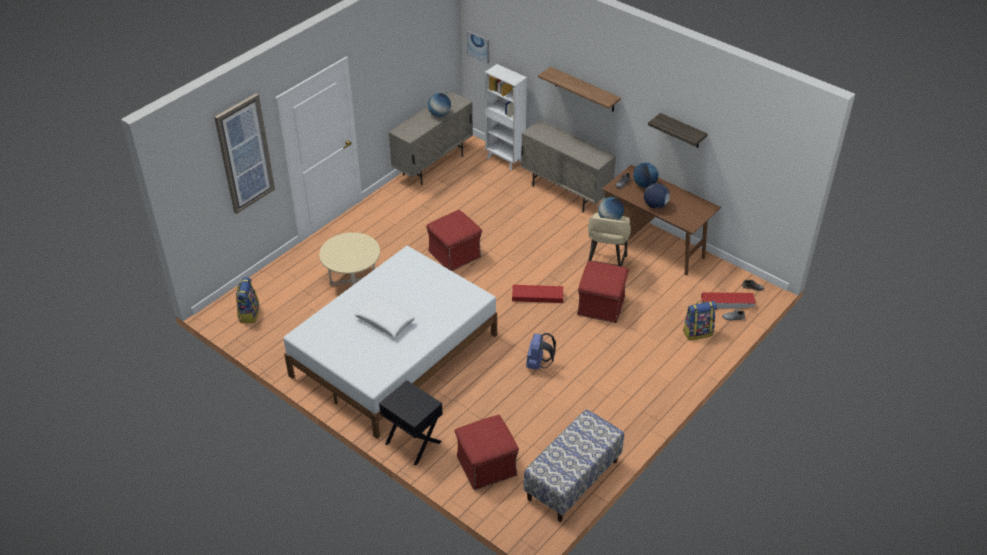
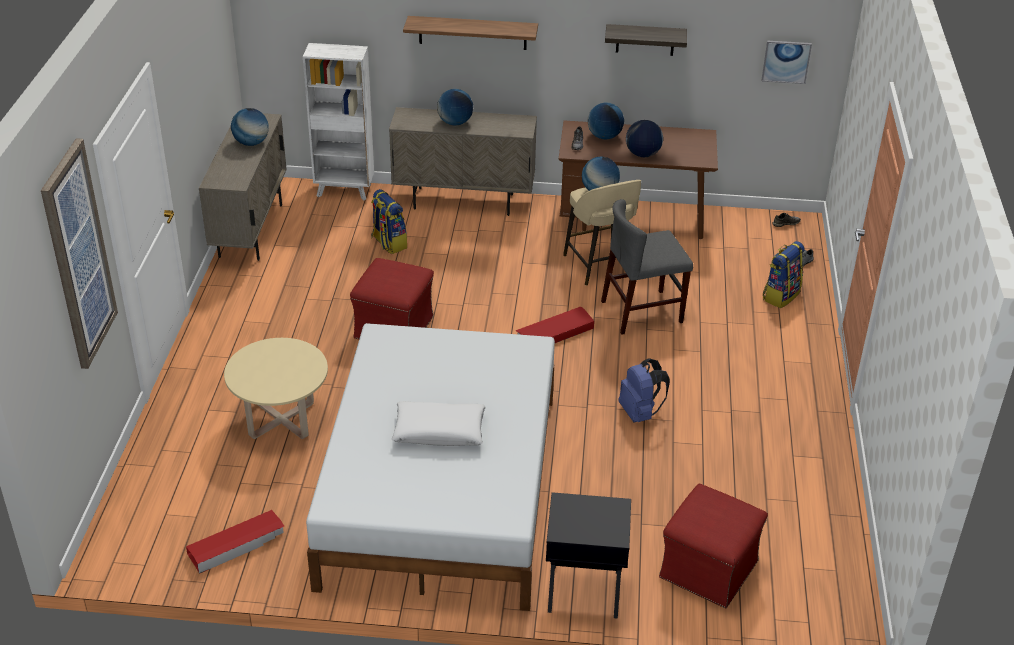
camera: 35 degrees left, 5 degrees down
(249, 314) = (159, 534): backpack -> backpack (388, 243)
(478, 47) = (268, 27): picture -> picture (786, 61)
(562, 142) = (455, 123): none -> globe
(573, 480) = (827, 531): bench -> none
(601, 305) = (642, 312): red ottoman -> grey chair
(727, 303) = (777, 250): red storage box -> red storage box (237, 545)

